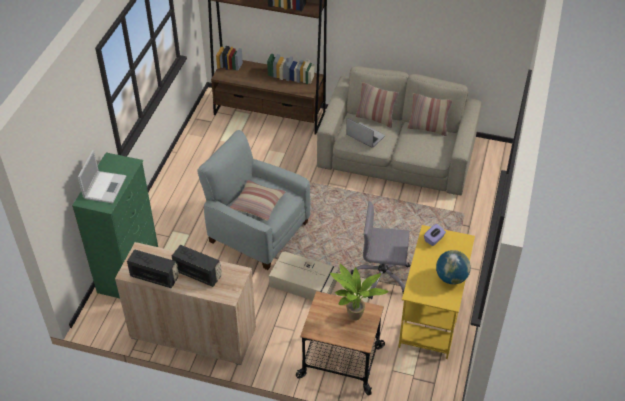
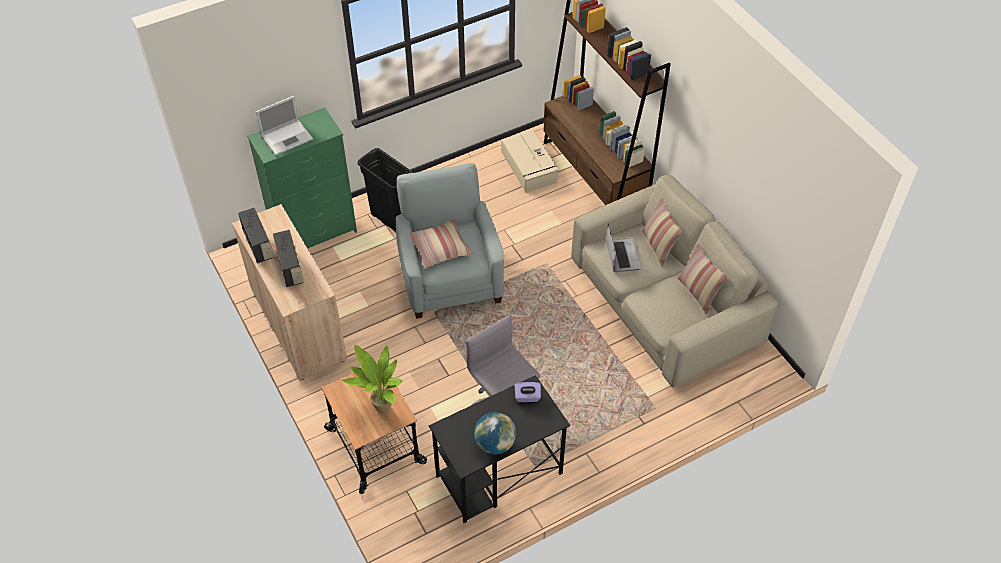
camera: 45 degrees right, 5 degrees up
(172, 225) = (391, 220): none -> black trash can
(304, 283) = (431, 355): beige storage box -> beige storage box (529, 168)
(431, 317) = (498, 475): yellow desk -> black desk

